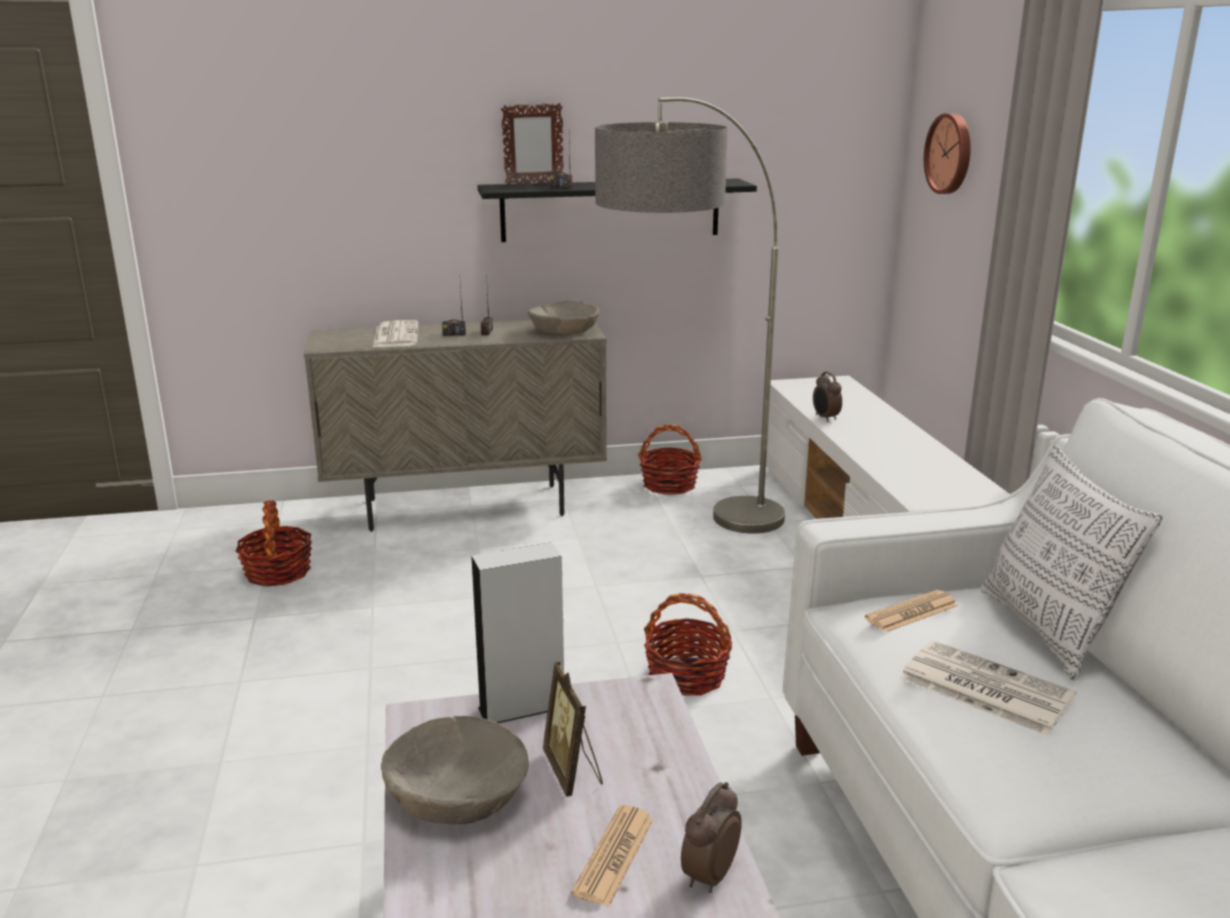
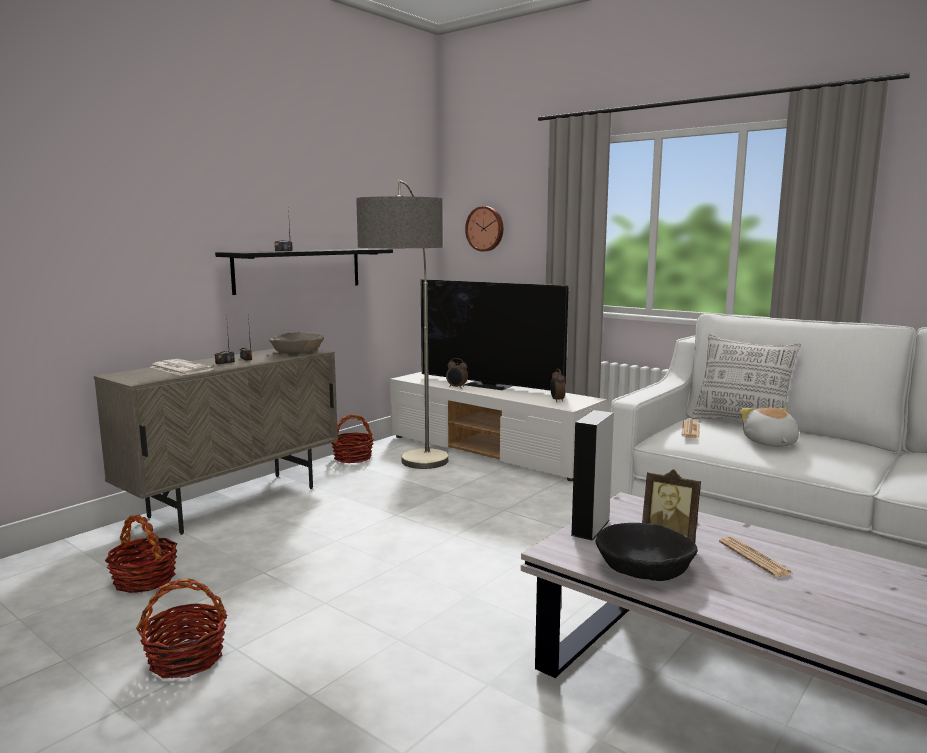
camera: 40 degrees left, 10 degrees down
(456, 793) = (643, 568): beige bowl -> black bowl
(534, 184) = (255, 251): picture frame -> none
(687, 676) = (517, 536): basket -> basket (186, 658)
(708, 876) = (797, 547): alarm clock -> alarm clock (557, 400)
(881, 425) = (489, 385): none -> television
(983, 688) = (769, 443): newspaper -> plush toy

